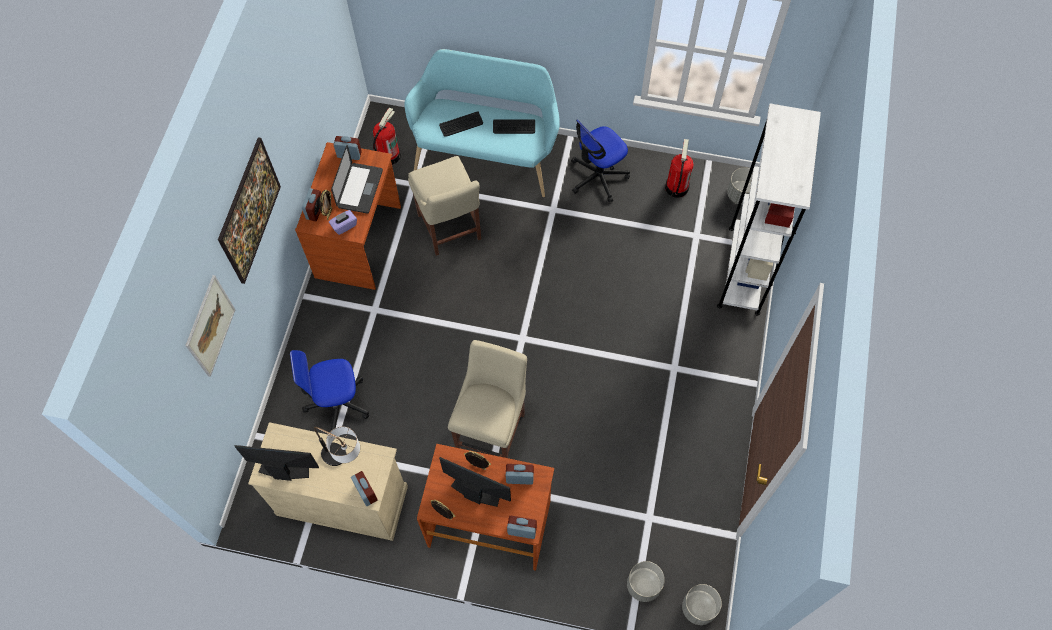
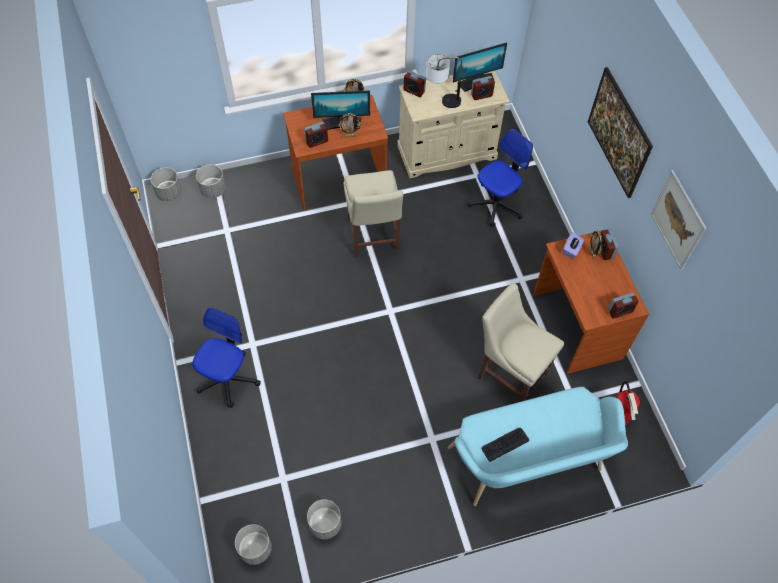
camera: 150 degrees right, 5 degrees down
(210, 326) = (575, 62): picture -> picture (678, 220)
(360, 189) = (585, 285): laptop -> none
(461, 124) = (556, 421): keyboard -> none
(522, 530) = (297, 114): alarm clock -> alarm clock (481, 95)
(598, 177) = (409, 496): office chair -> office chair (228, 378)
(676, 187) = (325, 524): fire extinguisher -> grey planter
(744, 270) = (223, 464): white bookcase -> none

